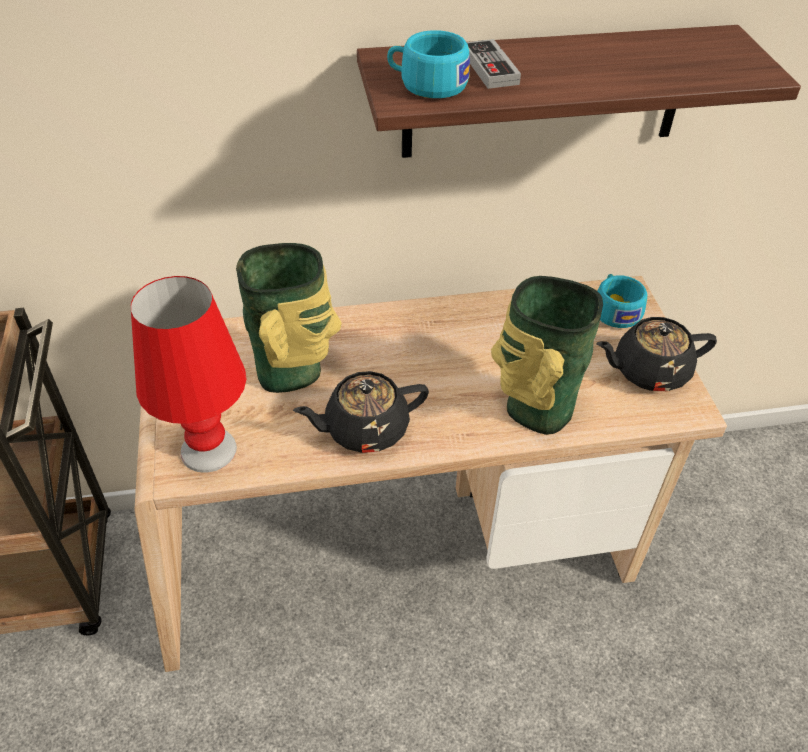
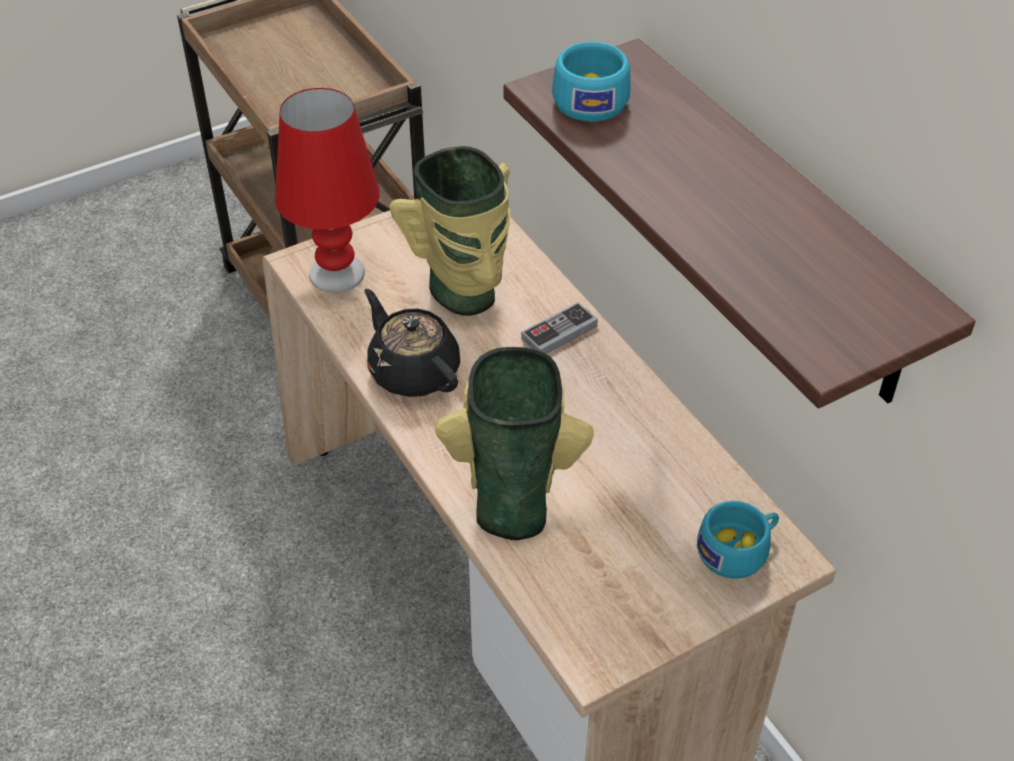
camera: 70 degrees right, 0 degrees up
(490, 68) = (659, 131): game controller -> game controller (559, 333)
(648, 371) = (637, 605): black teapot -> none

